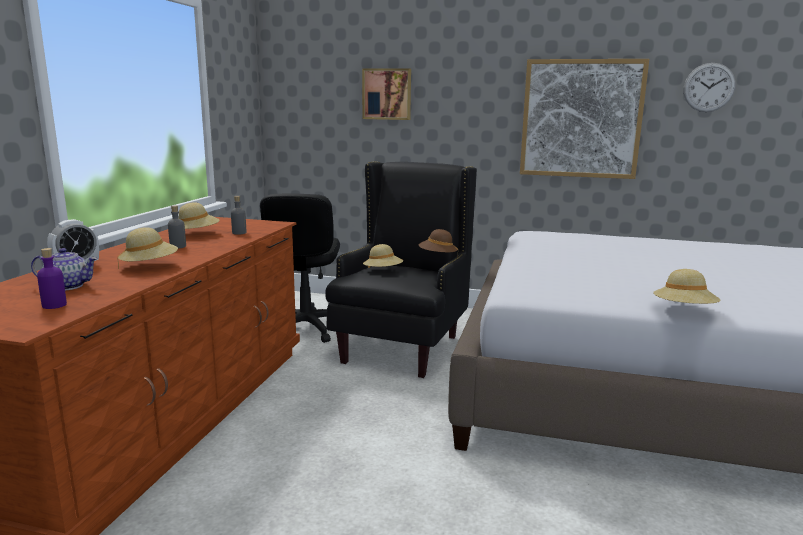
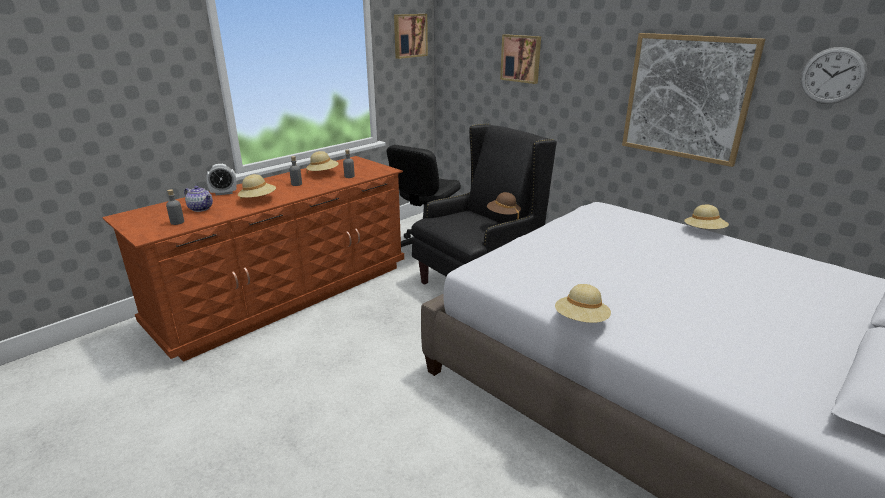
camera: 30 degrees right, 10 degrees up
(54, 305) = (177, 222): purple bottle -> grey bottle
(239, 71) = (409, 35): none -> picture
(383, 271) = (461, 219): beige hat -> beige hat (704, 231)

